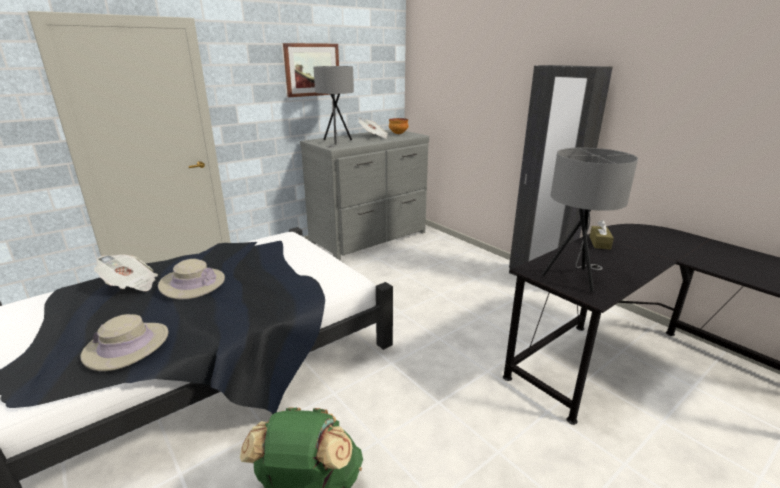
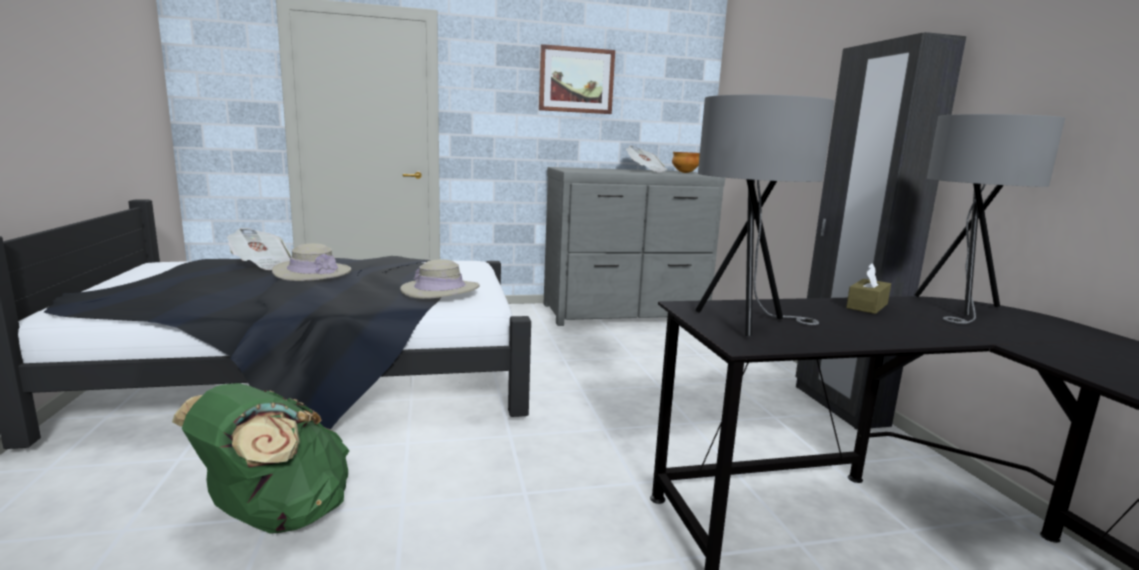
camera: 25 degrees right, 10 degrees down
(127, 346) = (186, 297): beige hat -> beige hat (440, 290)
(336, 142) = (586, 169): grey table lamp -> grey table lamp (958, 308)

